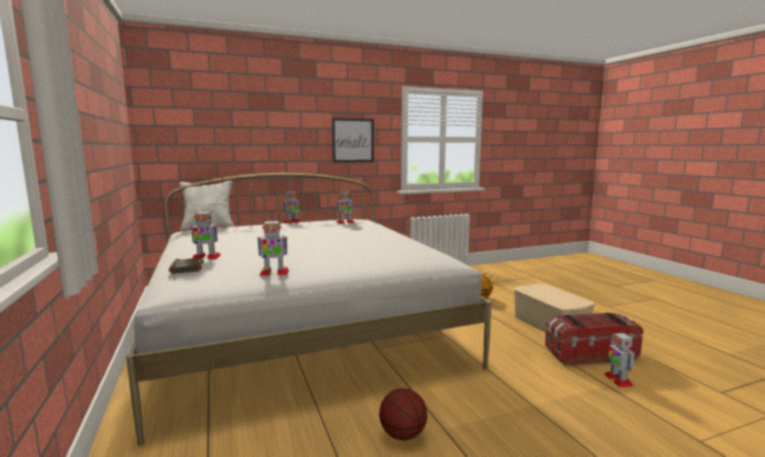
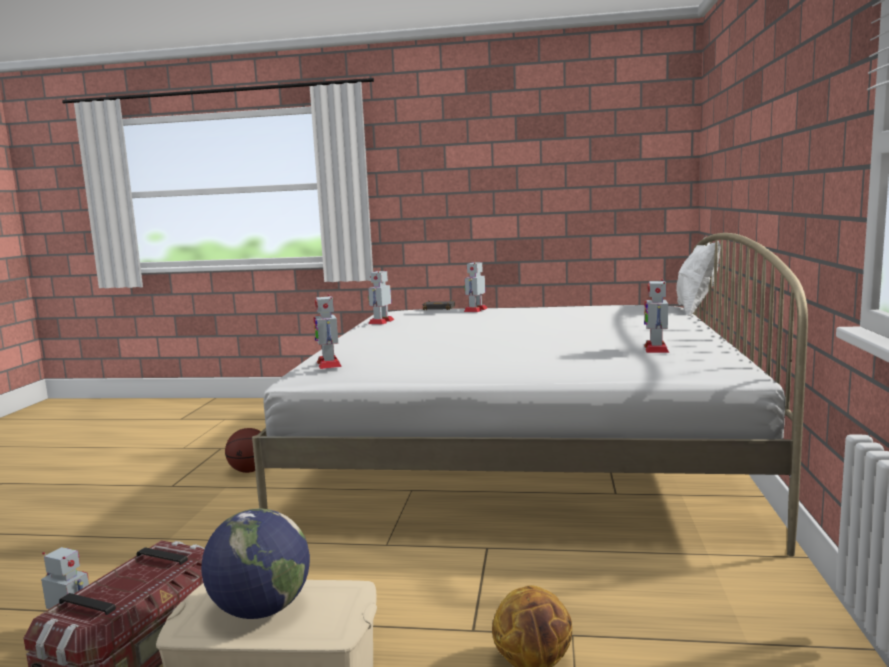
camera: 120 degrees right, 0 degrees up
(292, 222) = (694, 330): toy robot -> toy robot (328, 364)
(353, 140) = (808, 159): picture -> none
(555, 296) = (261, 610): none -> globe

